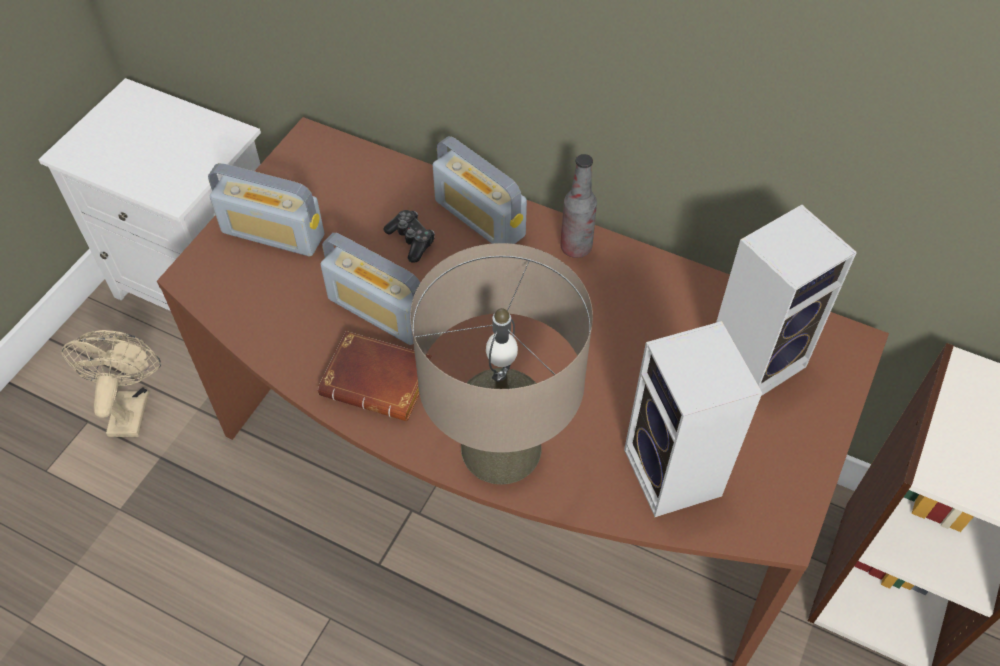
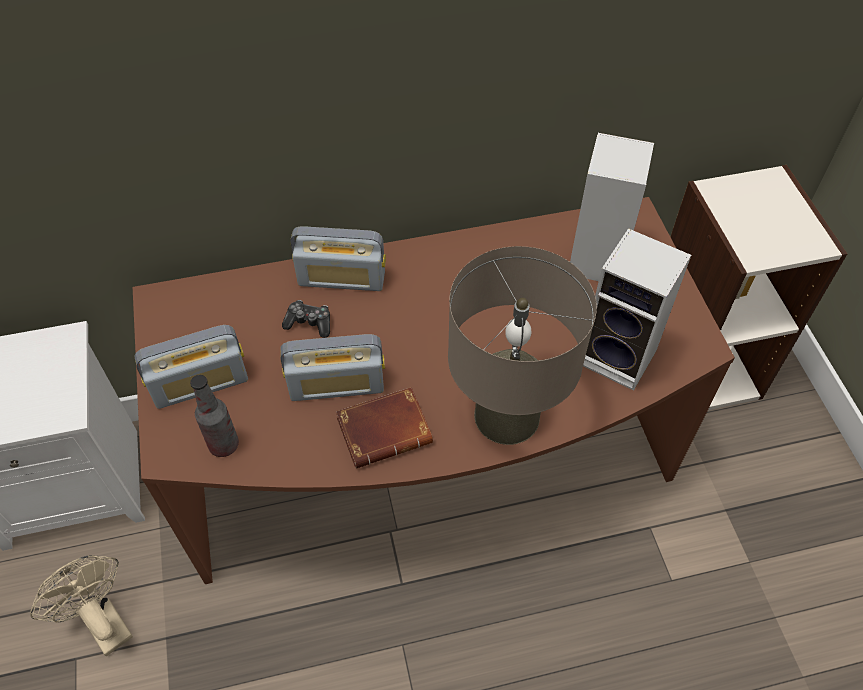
camera: 40 degrees left, 0 degrees up
(576, 247) = (424, 258): bottle -> bottle (224, 445)

